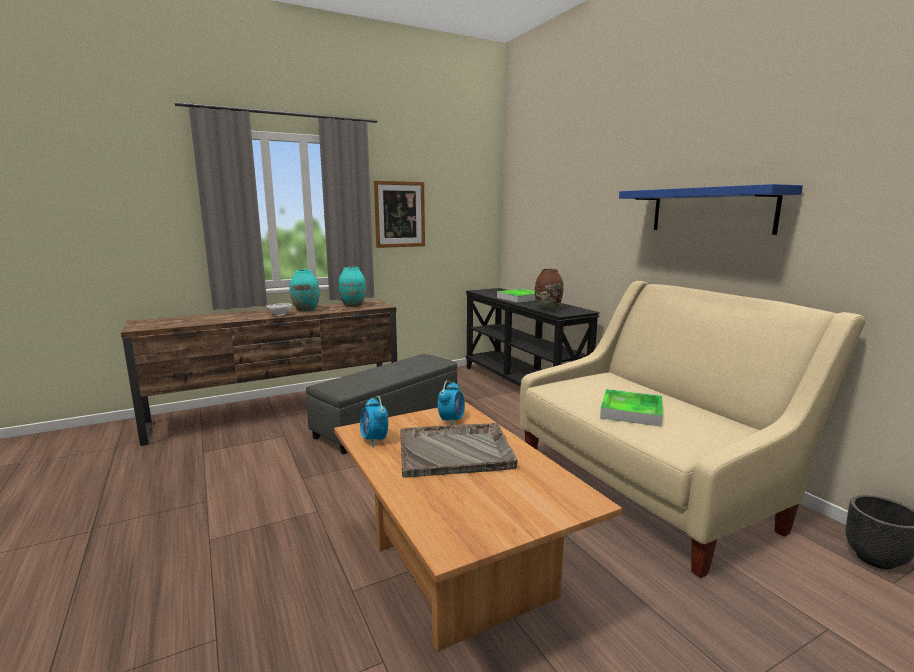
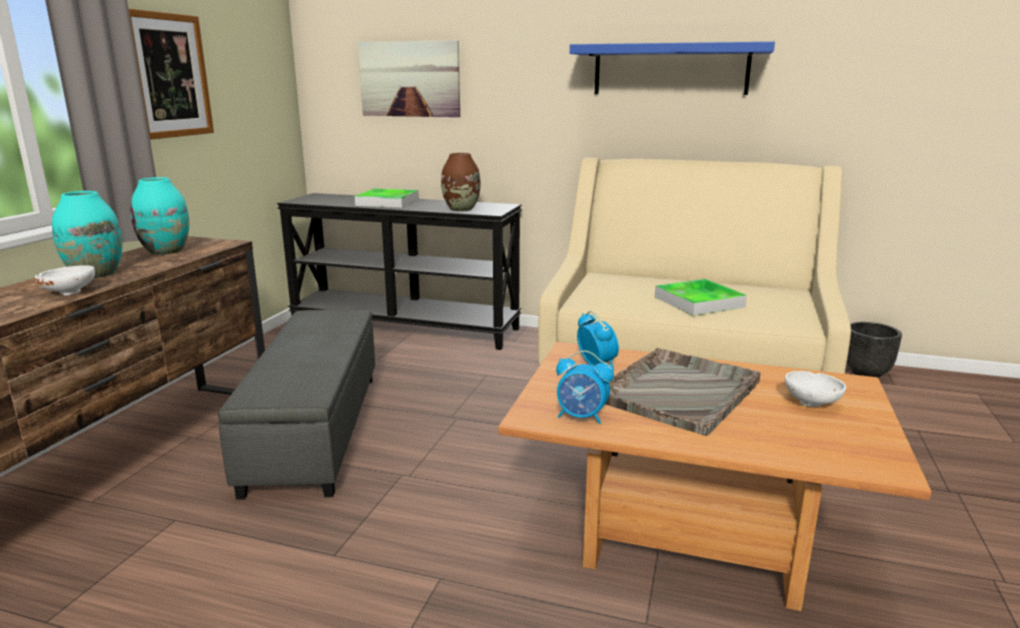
camera: 45 degrees left, 5 degrees up
(516, 495) = (812, 403): none -> white bowl
(550, 216) = (409, 79): none -> picture

